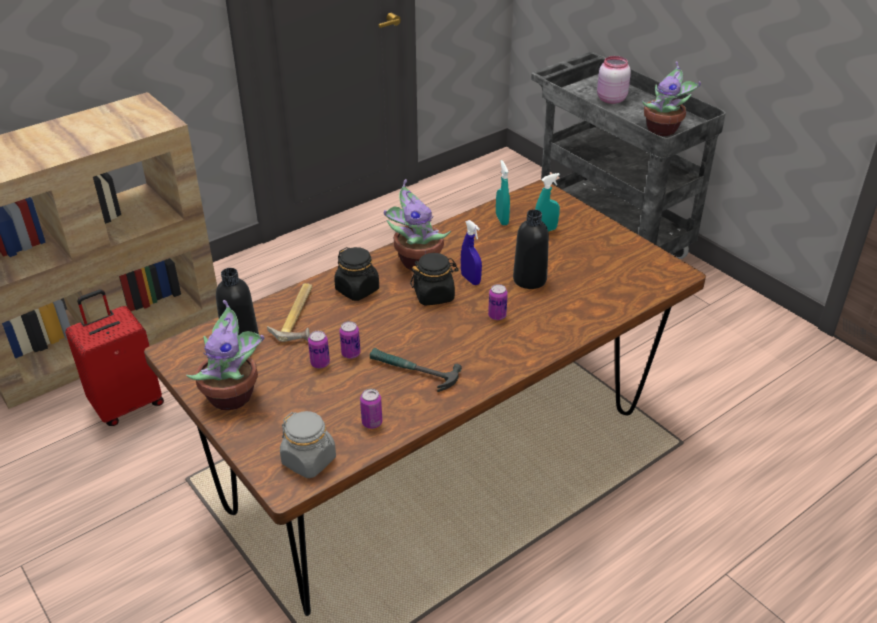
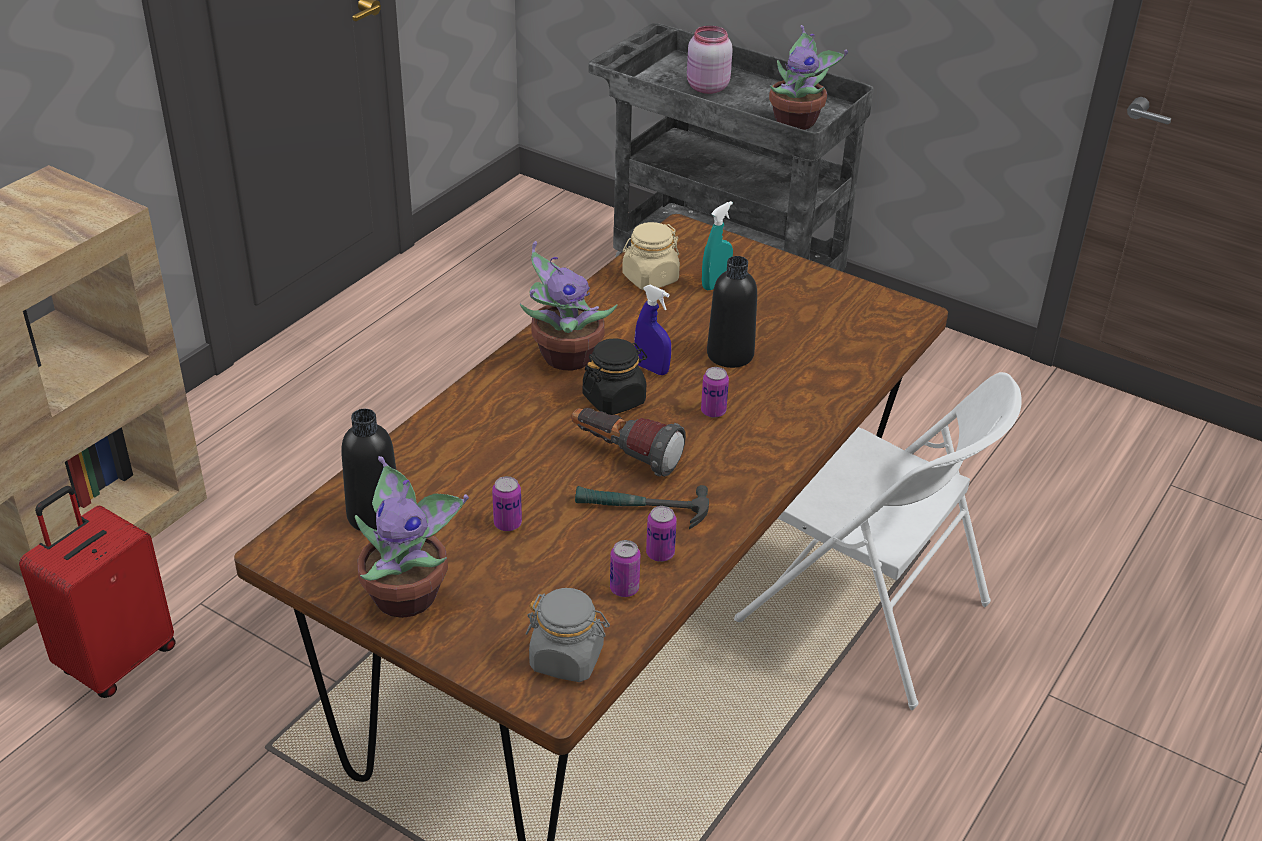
camera: 20 degrees left, 0 degrees up
(300, 316) = (441, 464): hammer -> none
(351, 354) = (543, 502): can -> can (660, 554)
(357, 290) = (503, 411): black jar -> none
(421, 333) = (624, 455): none -> flashlight
(502, 220) = (650, 278): turquoise spray bottle -> beige jar
(611, 482) = (862, 612): none -> white chair

